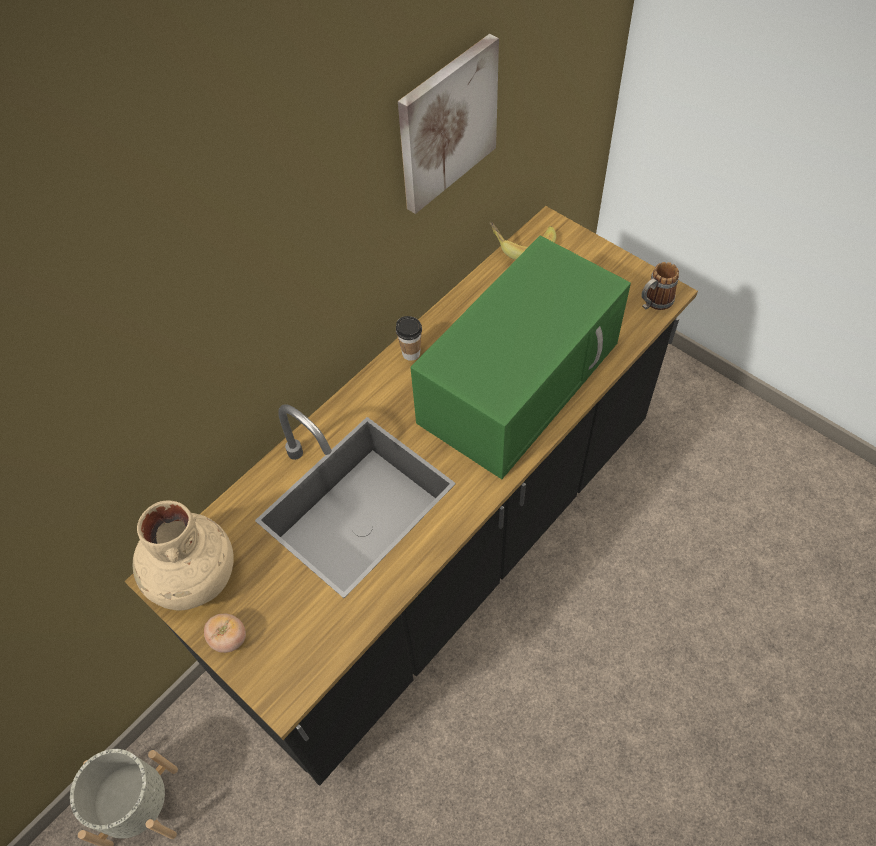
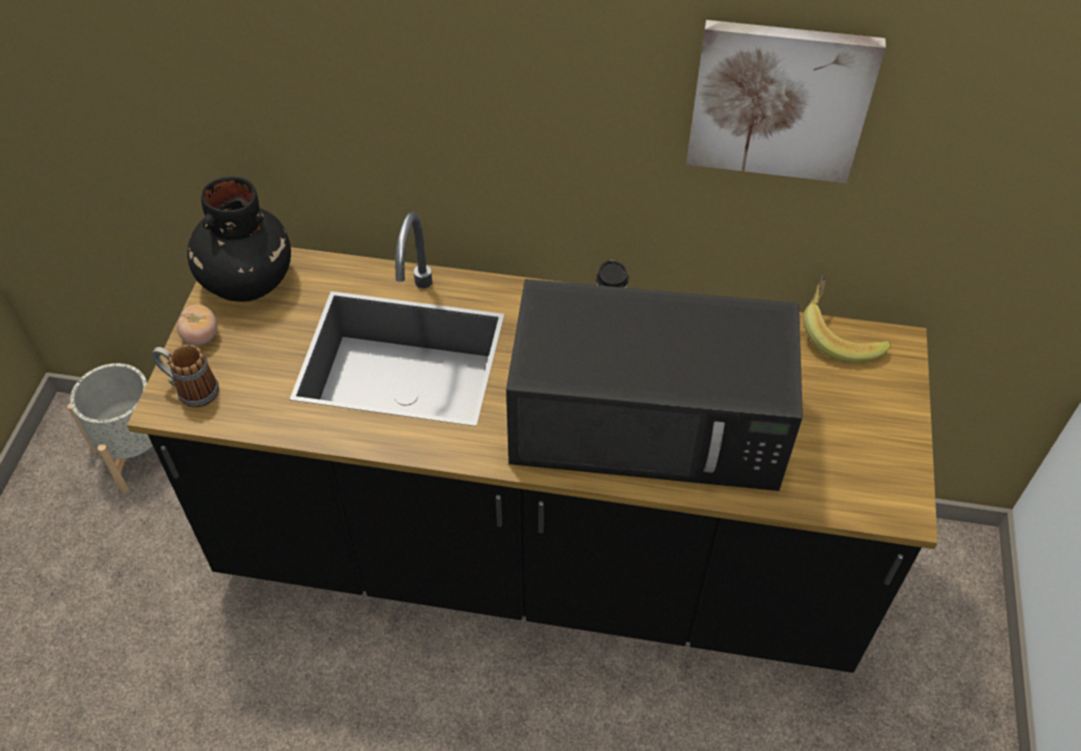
camera: 55 degrees right, 5 degrees down
(194, 578) = (247, 281): beige vase -> black vase
(520, 379) = (651, 420): green microwave -> black microwave
(653, 303) = (873, 502): mug -> mug (190, 390)

